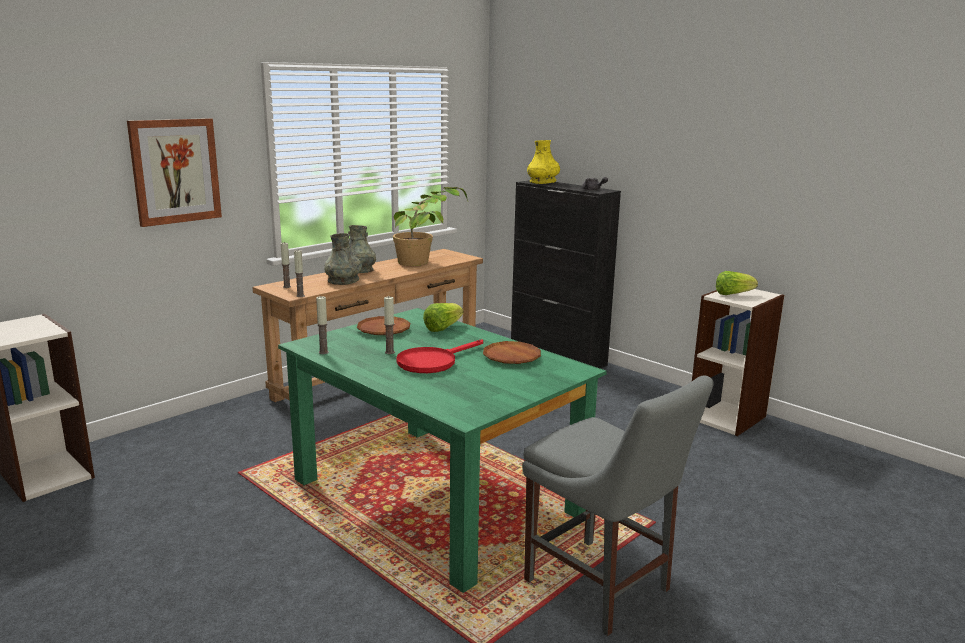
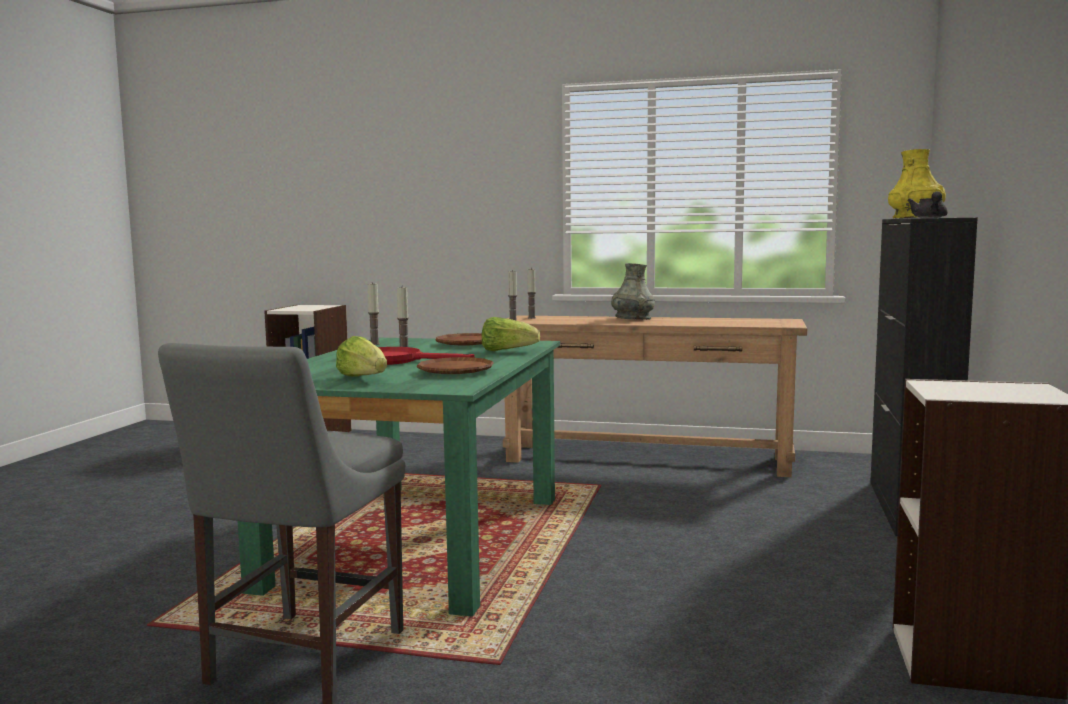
camera: 60 degrees right, 10 degrees down
(175, 171) = (465, 193): picture -> none
(343, 281) = (587, 321): grey vase -> none
(428, 261) = (732, 322): potted plant -> none
(733, 294) = (972, 387): lettuce -> lettuce (363, 378)

